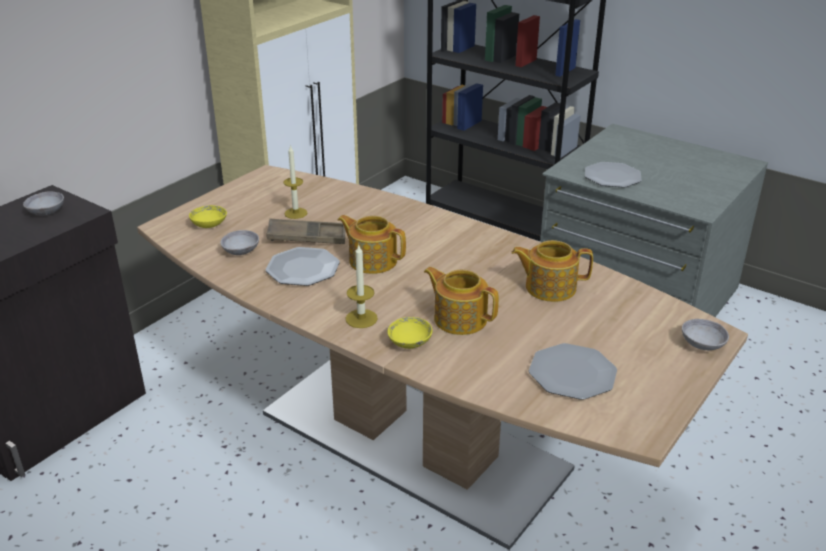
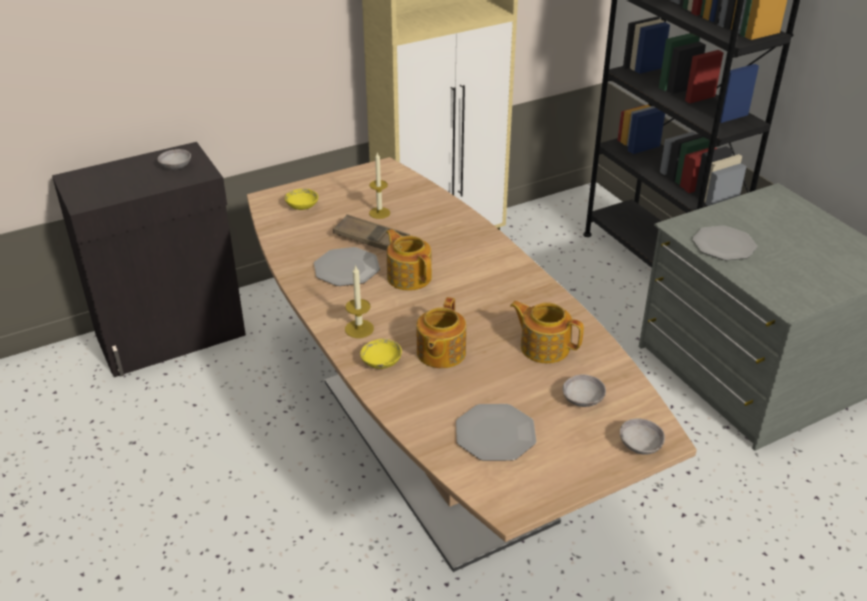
camera: 25 degrees right, 5 degrees up
(241, 251) = (309, 239): grey bowl -> grey bowl (582, 400)
(459, 318) = (440, 353): teapot -> teapot turned 135 degrees counterclockwise

